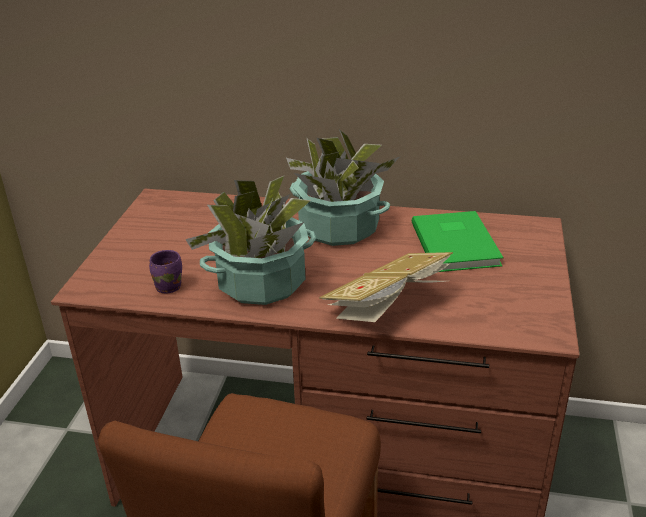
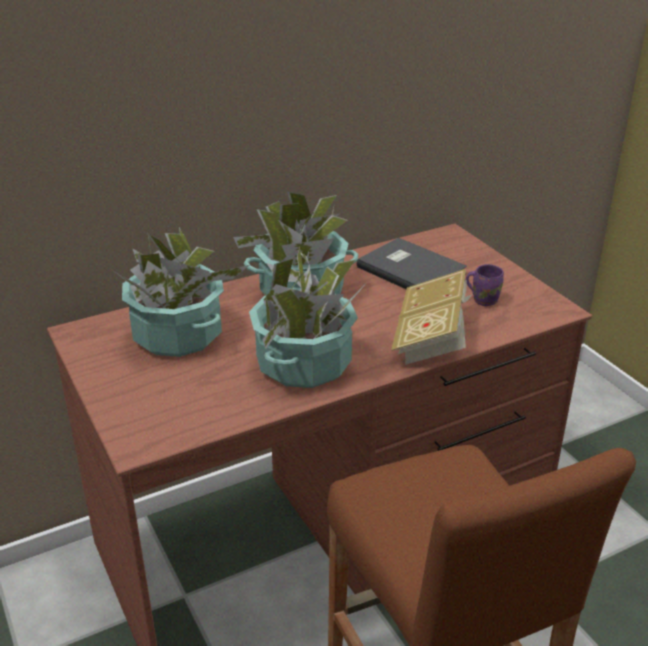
camera: 40 degrees left, 0 degrees up
(169, 286) = (222, 403): purple mug -> purple mug (484, 299)
(210, 225) = (177, 335): none -> potted plant
(457, 243) = (411, 269): green book -> grey book

